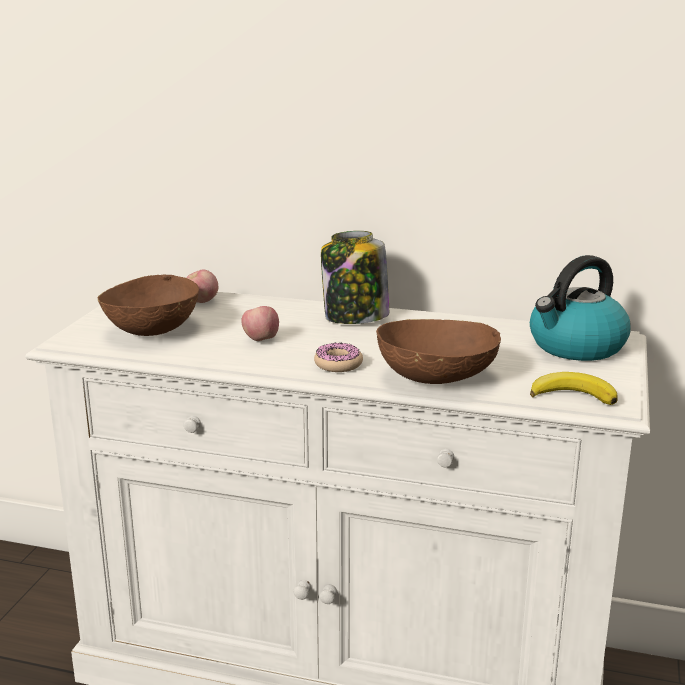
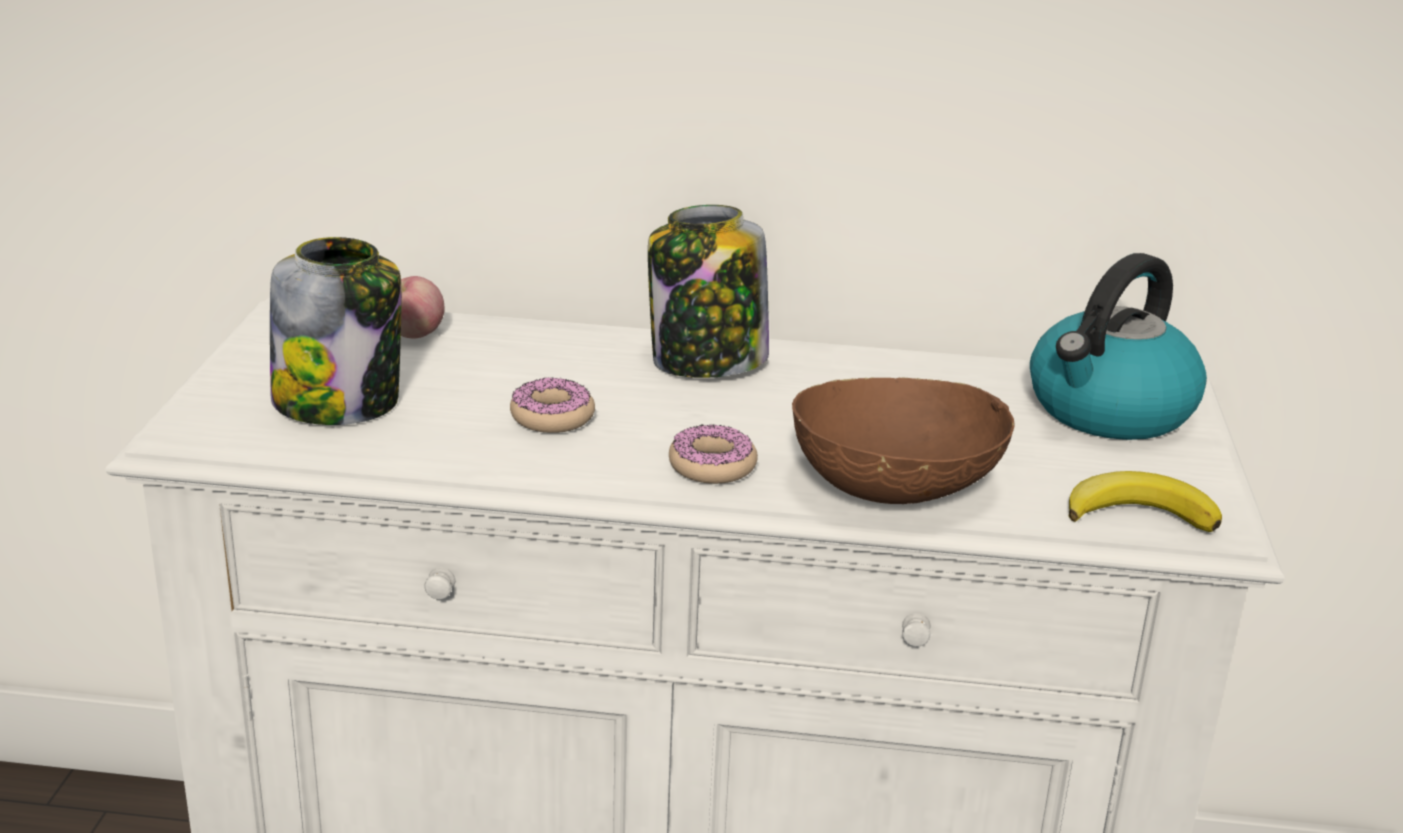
camera: 10 degrees left, 5 degrees up
(152, 330) = (340, 402): brown bowl -> jar
(260, 340) = (552, 417): apple -> donut

